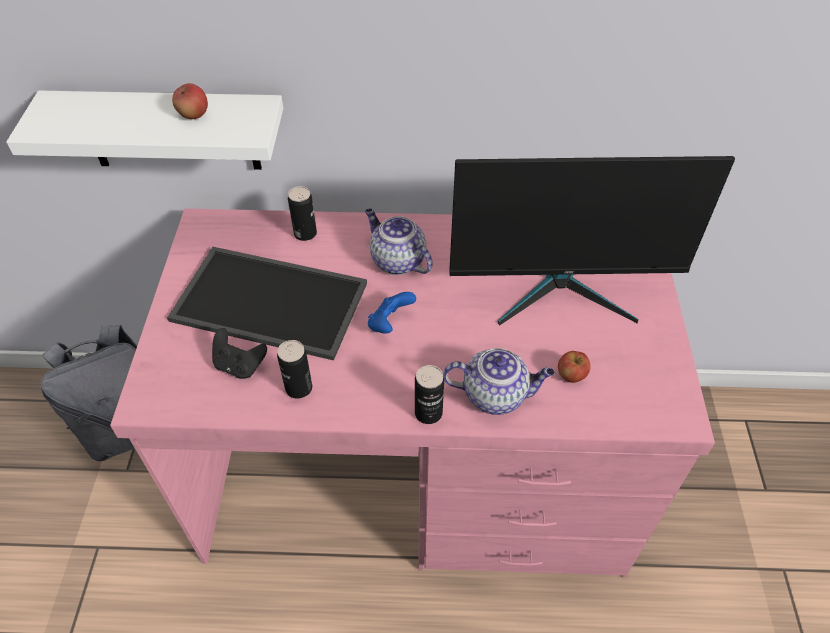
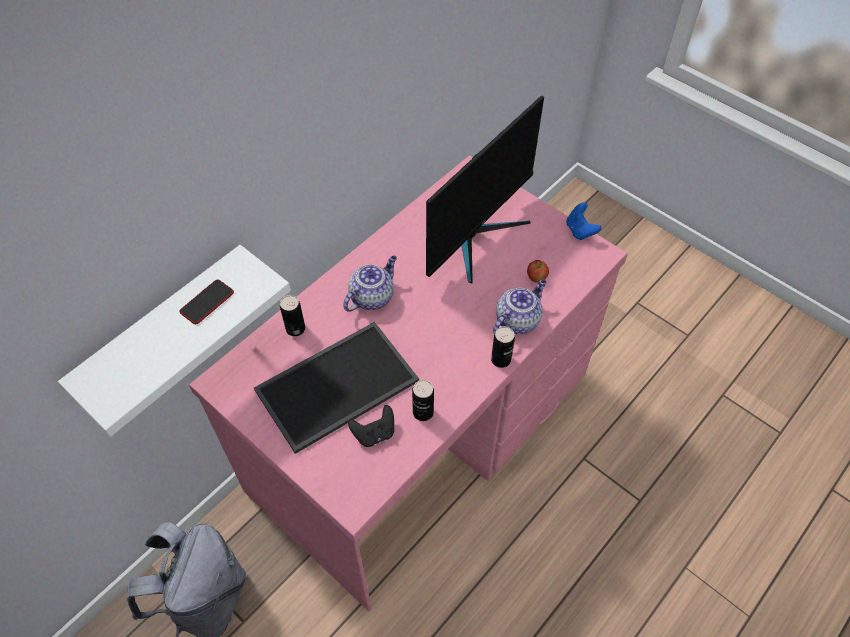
camera: 50 degrees left, 5 degrees up
(193, 115) = (207, 302): apple -> phone
(389, 324) = (419, 334): blue game controller -> blue game controller (580, 230)
(396, 261) = (372, 296): teapot -> teapot turned 135 degrees clockwise

